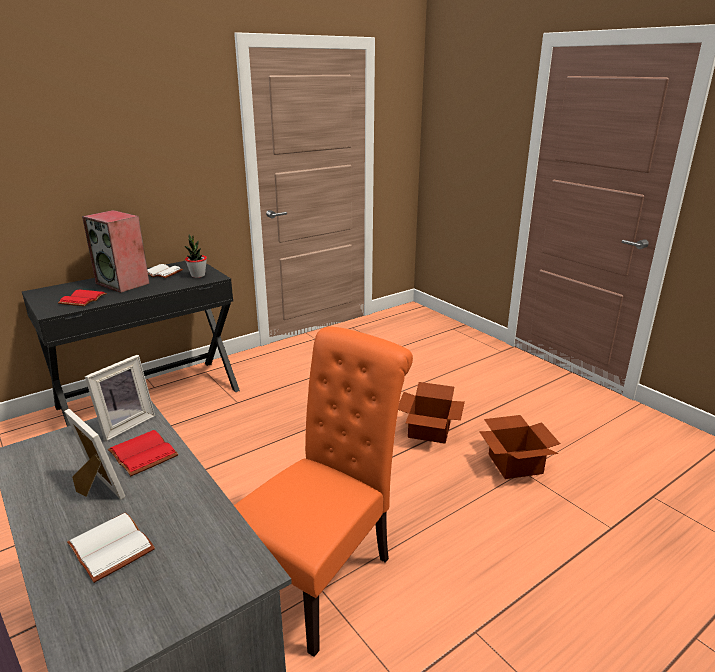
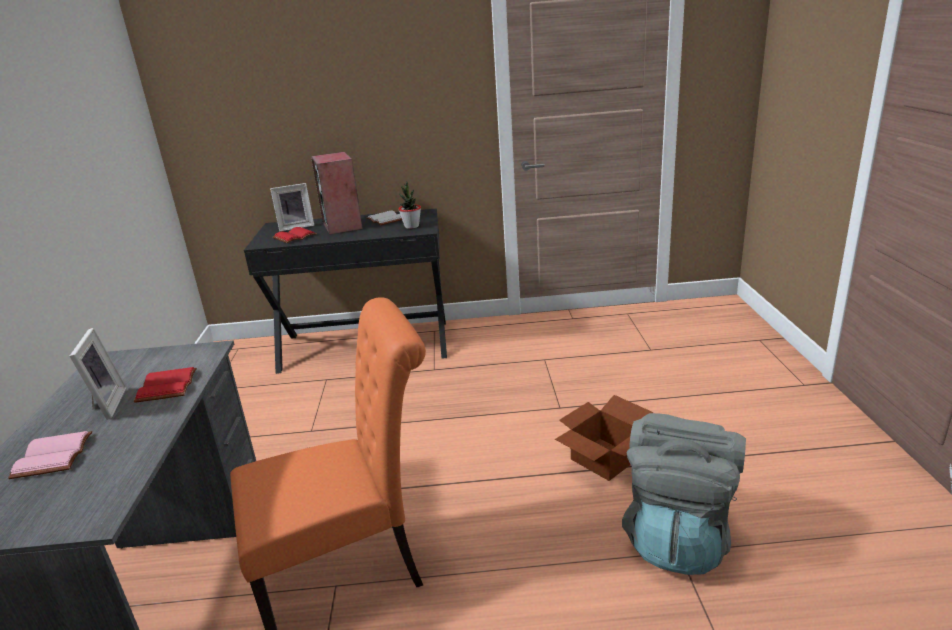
camera: 35 degrees right, 0 degrees up
(114, 547) = (55, 456): white book -> pink book
(124, 424) = (189, 356): picture frame -> picture frame (296, 227)
(515, 463) = (678, 537): cardboard box -> grey backpack

